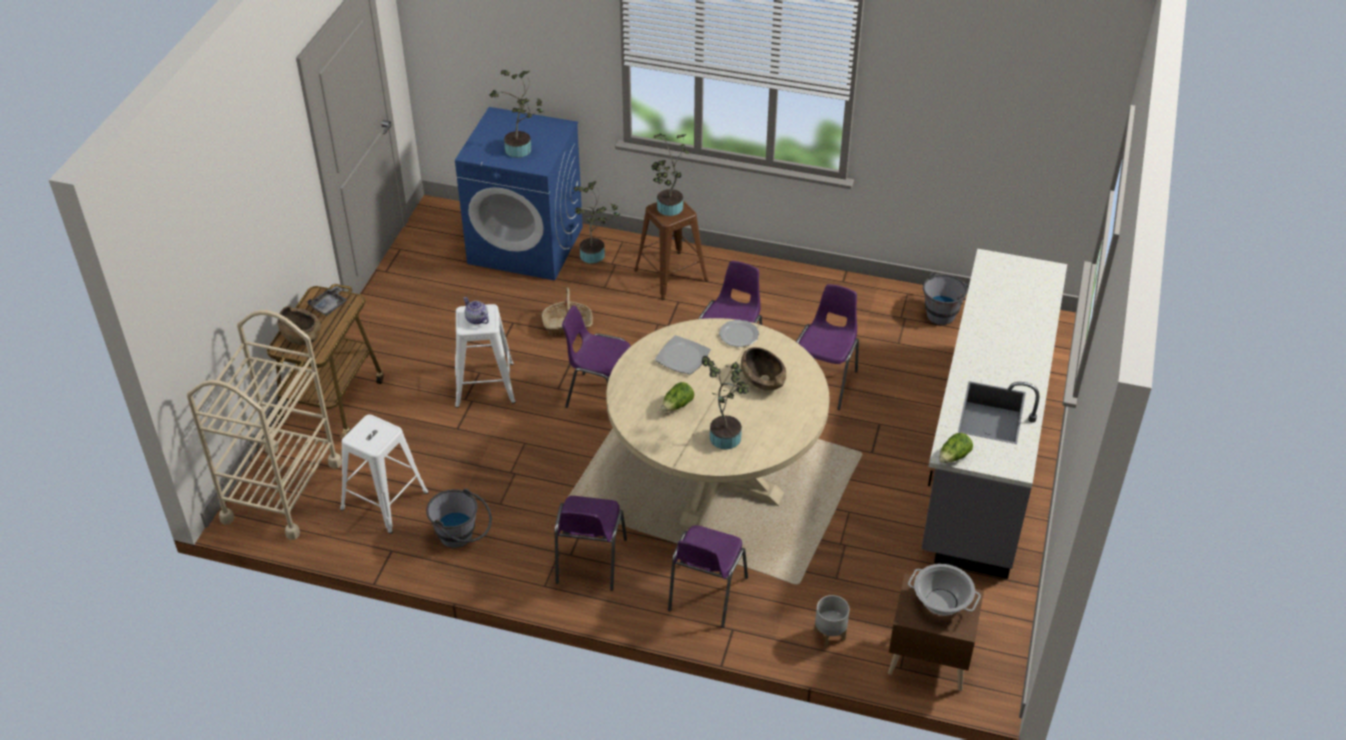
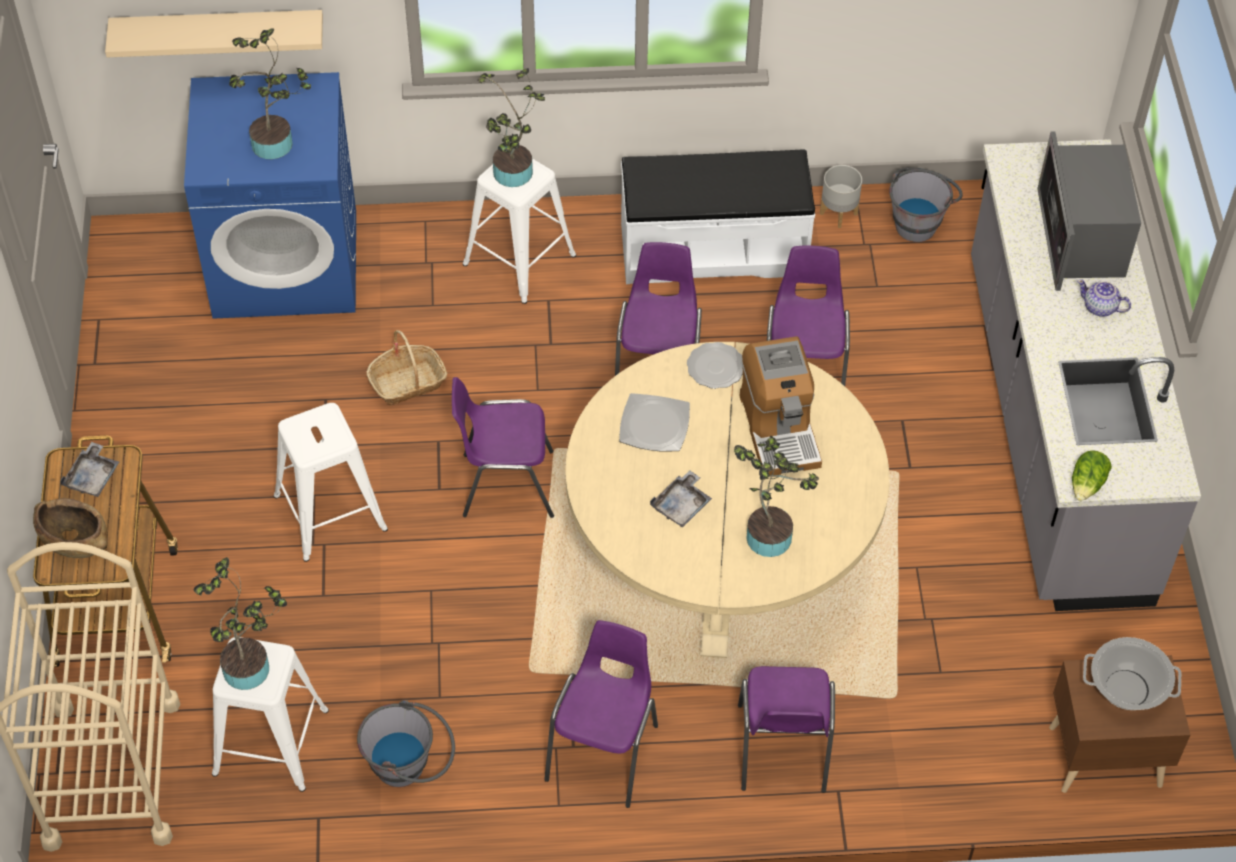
camera: 20 degrees left, 10 degrees up
(477, 319) = (317, 435): teapot -> teapot (1100, 307)
(508, 78) = (218, 32): none -> beige shelf
(589, 563) = (605, 750): purple chair -> purple chair turned 150 degrees counterclockwise
(595, 255) = (395, 253): potted plant -> potted plant (251, 666)
(671, 274) = (519, 258): brown stool -> white stool
(677, 405) = (681, 505): lettuce -> grey tray
(763, 379) = (779, 429): brown bowl -> coffee machine
(798, 297) = (713, 248): none -> white bench
(830, 635) = (967, 759): grey planter -> grey planter (839, 214)
(1018, 315) = (1080, 238): none -> microwave

